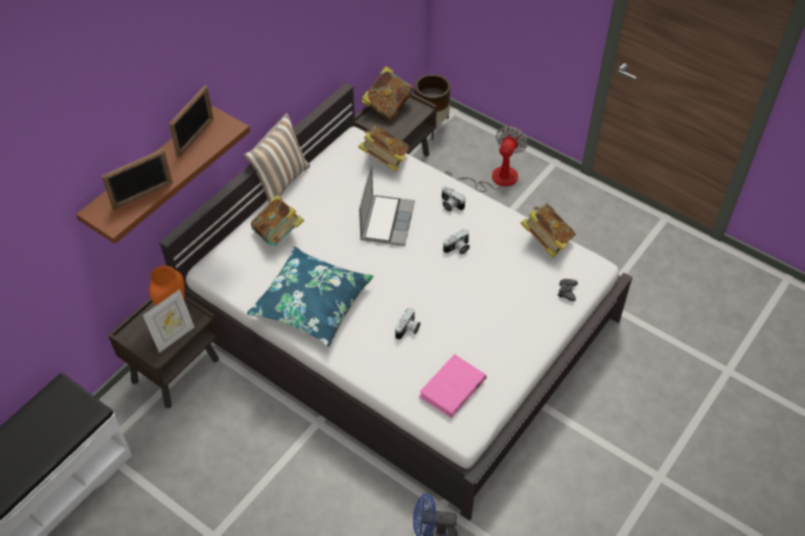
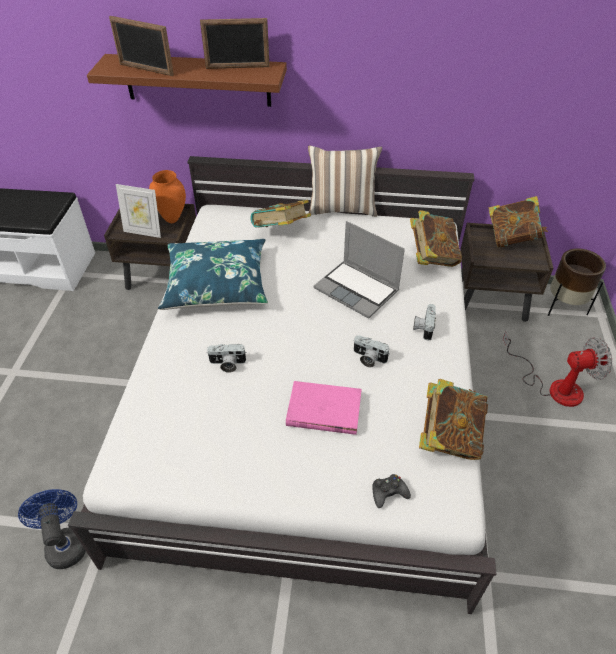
camera: 60 degrees right, 5 degrees down
(386, 221) = (357, 290): laptop -> laptop turned 60 degrees clockwise
(452, 388) = (168, 435): pink book -> pink book (323, 410)

